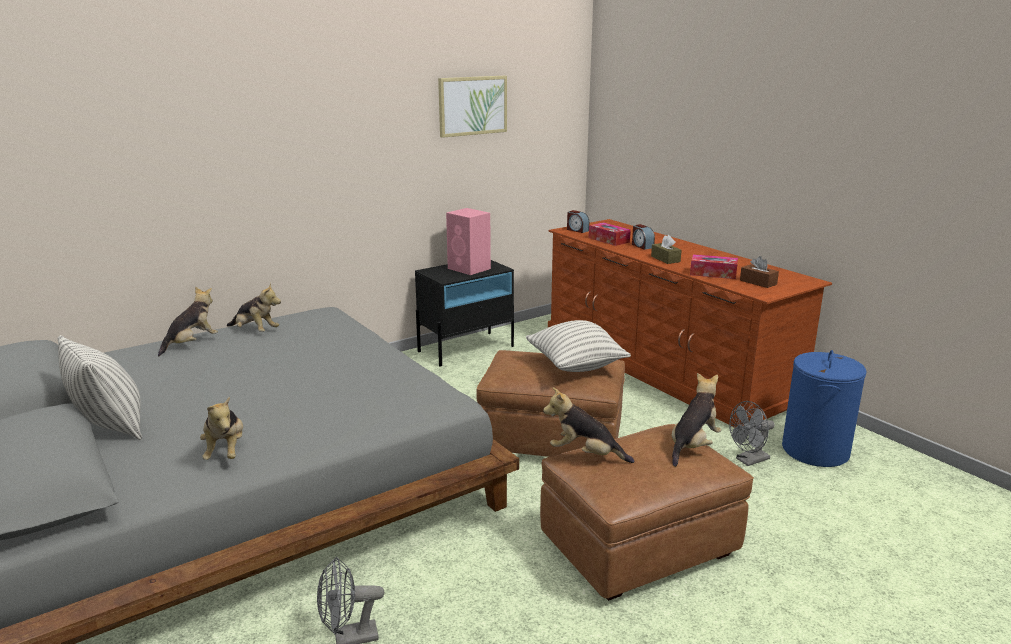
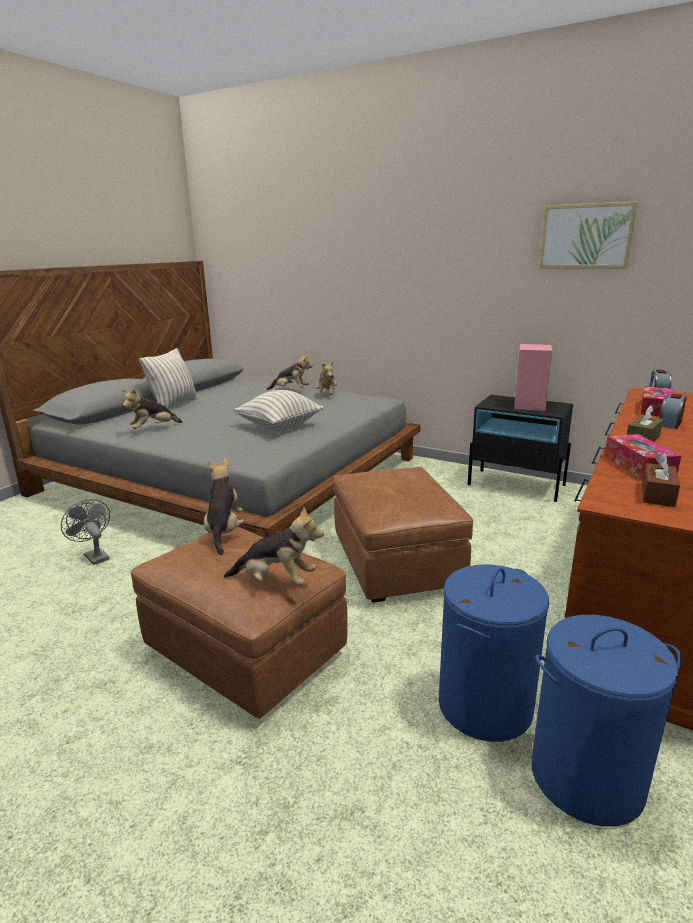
camera: 65 degrees right, 0 degrees up
(575, 366) = (407, 496): pillow -> pillow (279, 427)
(749, 460) = (484, 706): grey fan -> blue laundry basket

